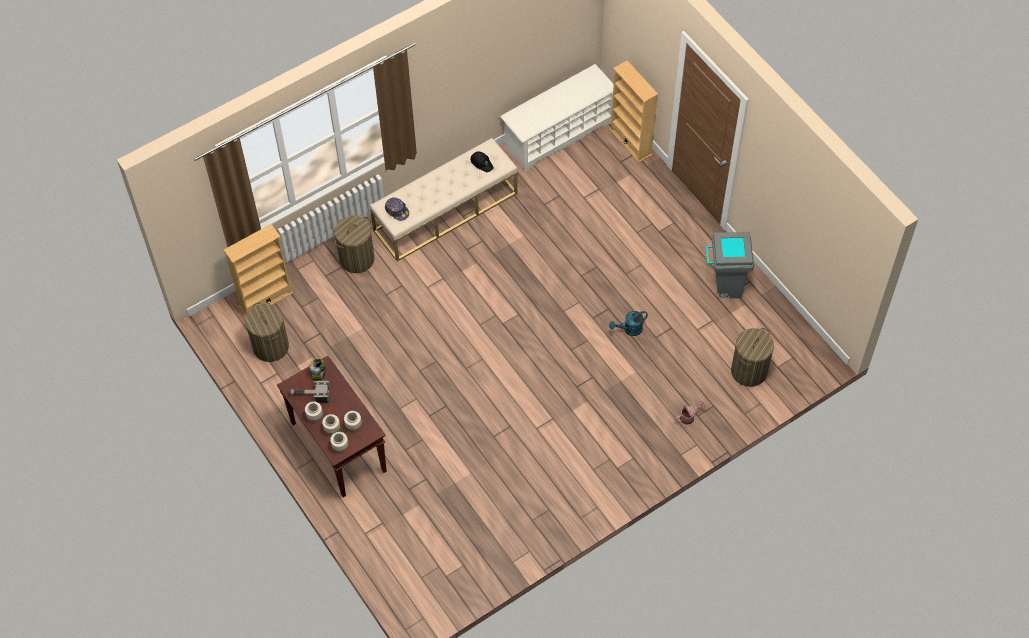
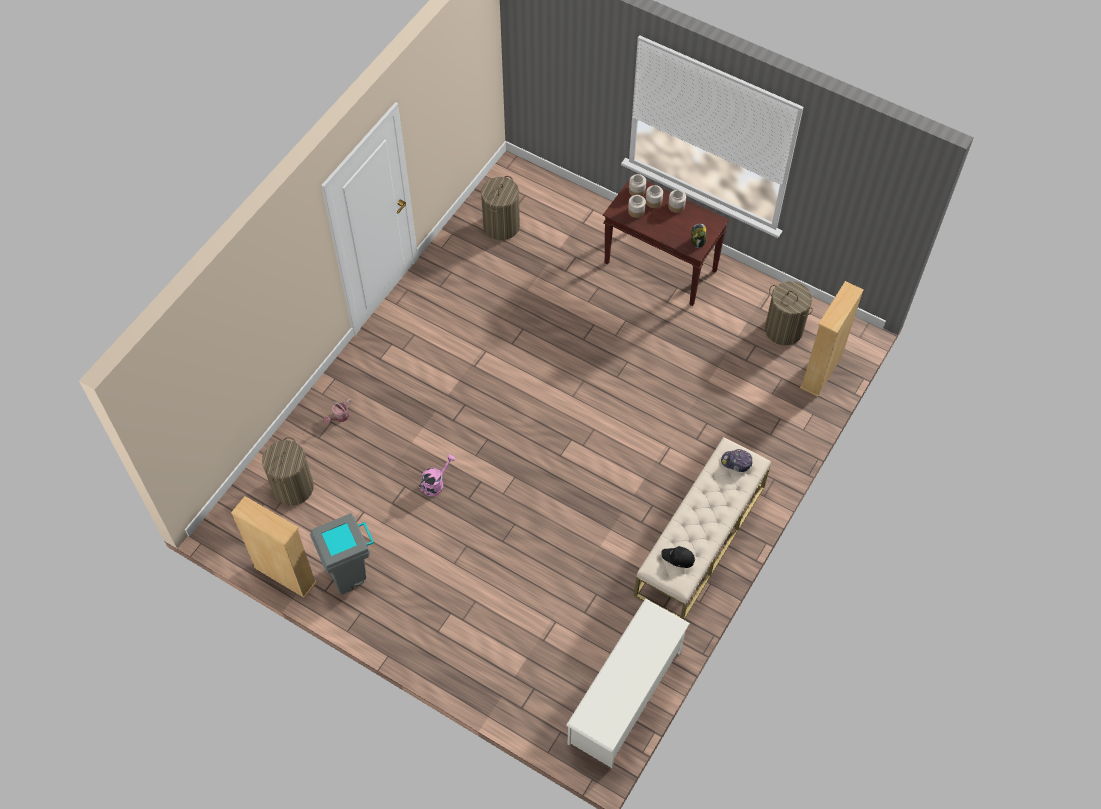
camera: 155 degrees right, 0 degrees up
(310, 394) = (692, 222): hammer -> none
(357, 258) = (760, 449): laundry basket -> laundry basket (501, 226)
(629, 329) = (436, 483): turquoise watering can -> pink watering can
(630, 142) = (533, 722): beige bookcase -> beige bookcase (285, 575)

